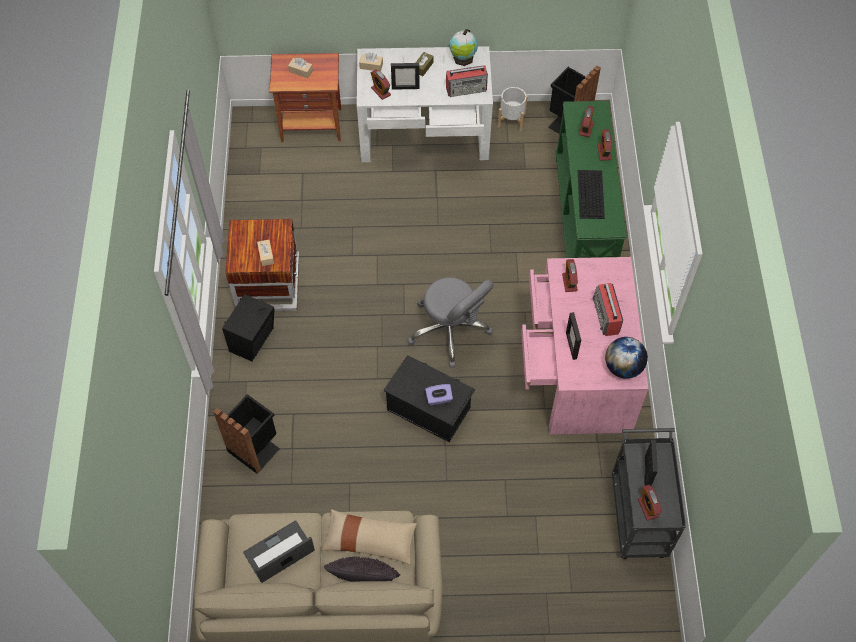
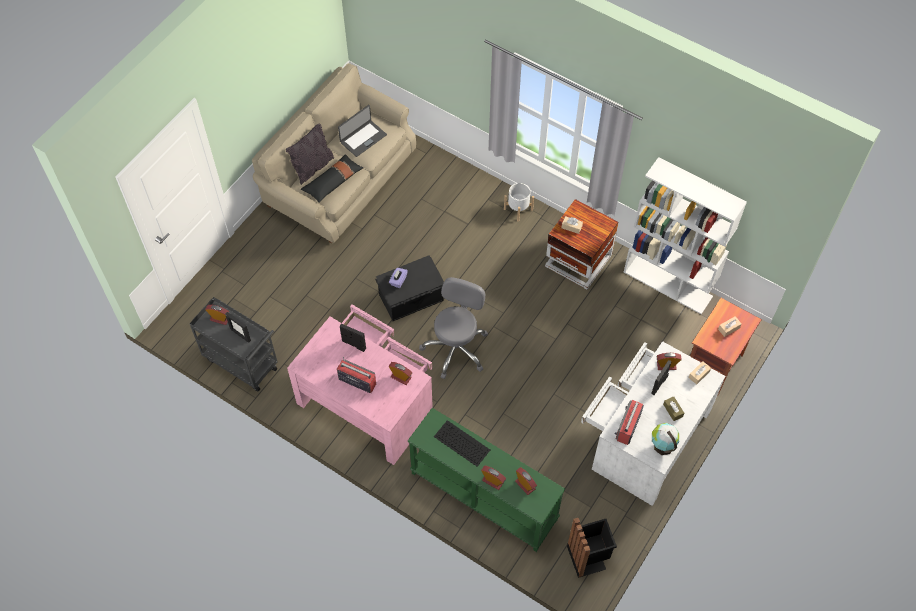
camera: 125 degrees right, 0 degrees up
(242, 198) = (668, 284): none -> white bookcase
(254, 340) = (539, 231): black speaker -> none
(255, 448) = (460, 193): black trash can -> none
(279, 552) = (363, 138): laptop -> laptop turned 45 degrees clockwise
(370, 540) = (333, 182): beige pillow -> black pillow
(451, 332) = (456, 346): grey office chair -> grey office chair turned 120 degrees clockwise
(511, 120) = (621, 514): white planter -> white planter (518, 209)
(623, 367) = (313, 364): globe -> none

